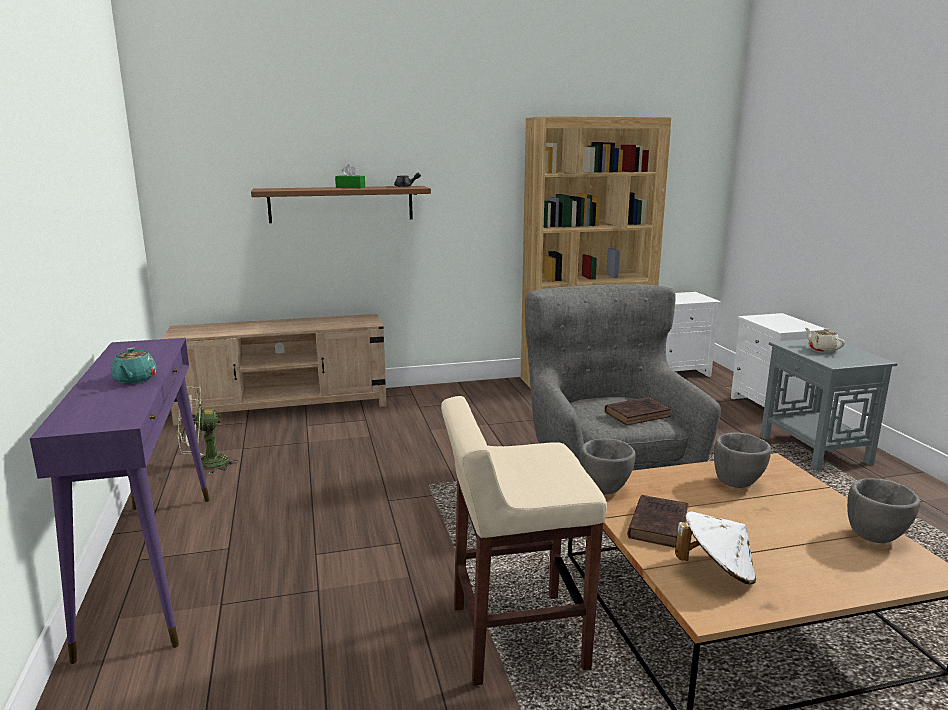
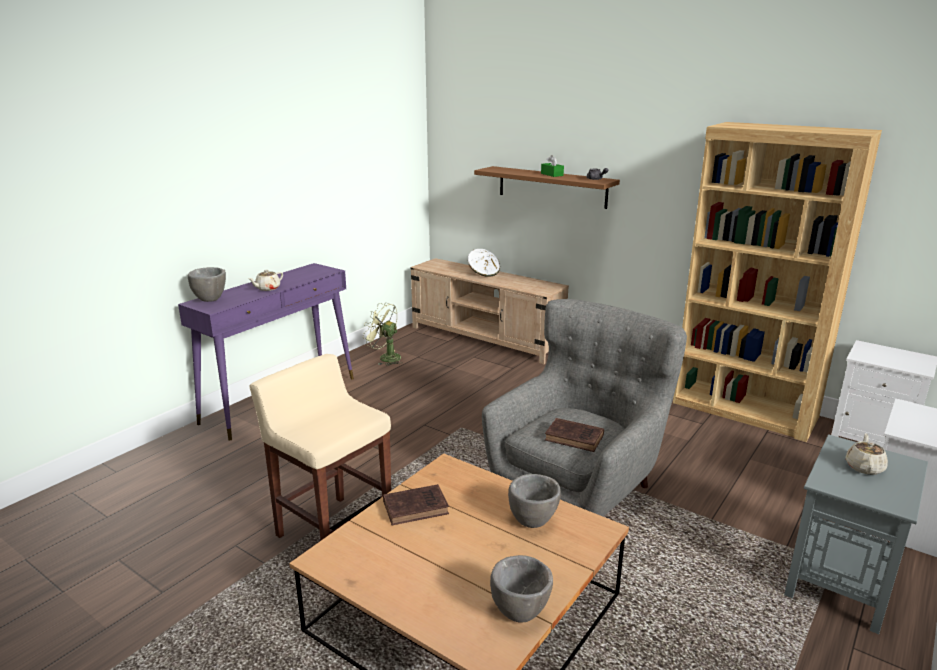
camera: 50 degrees right, 5 degrees up
(134, 379) = (267, 288): turquoise teapot -> beige teapot
(605, 490) = (443, 472): grey bowl -> grey bowl (210, 300)
(716, 571) = (376, 549): white hat -> white hat (483, 273)

